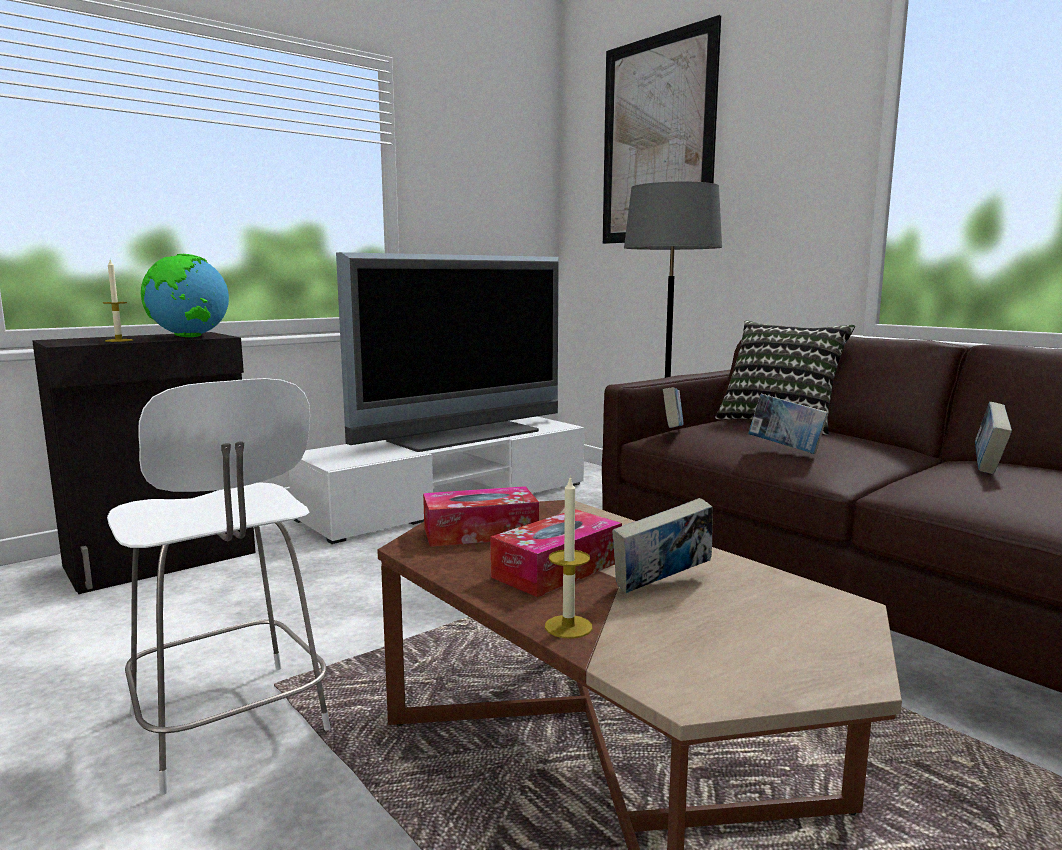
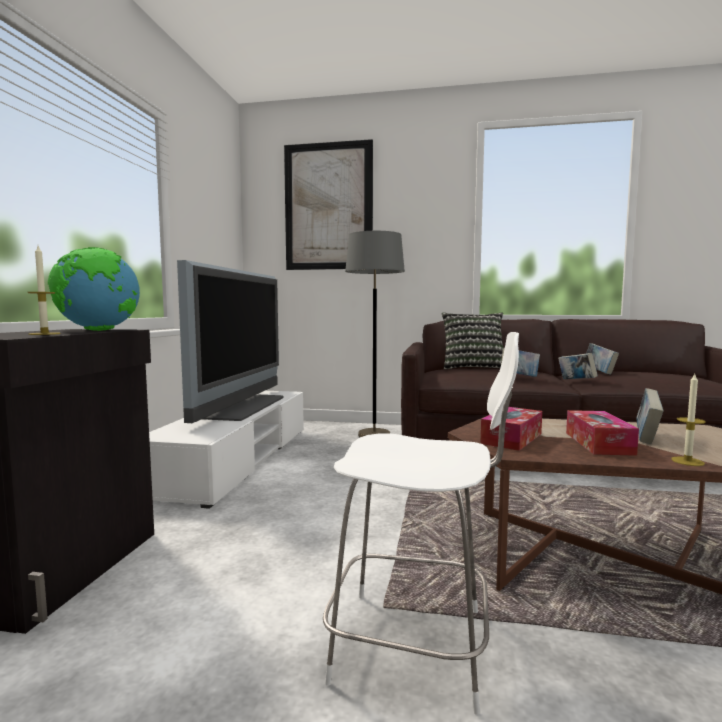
camera: 40 degrees left, 5 degrees down
(672, 431) = (443, 377): book -> book (576, 381)

